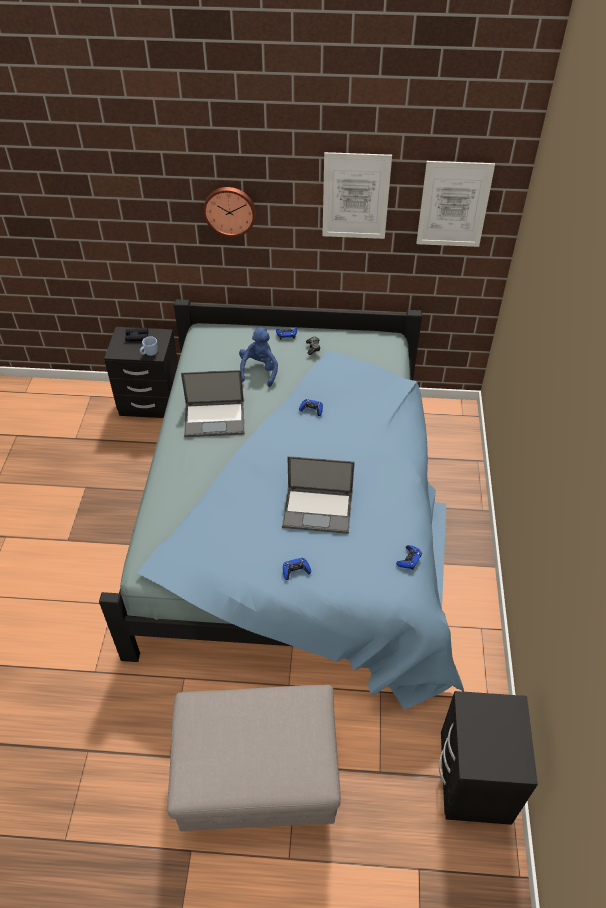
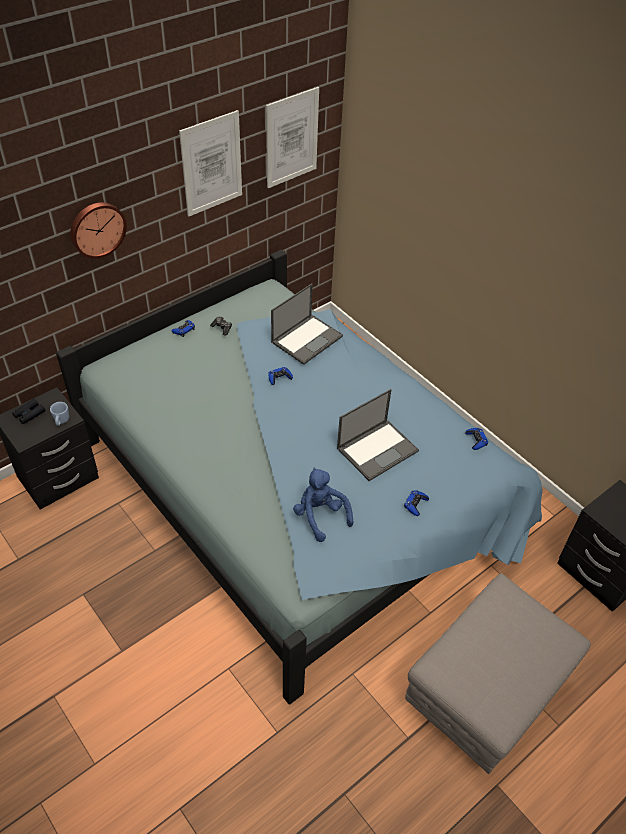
camera: 45 degrees left, 0 degrees up
(215, 418) = (209, 435): laptop -> laptop (307, 339)
(259, 371) = (198, 373): blue plush toy -> blue plush toy (320, 516)

